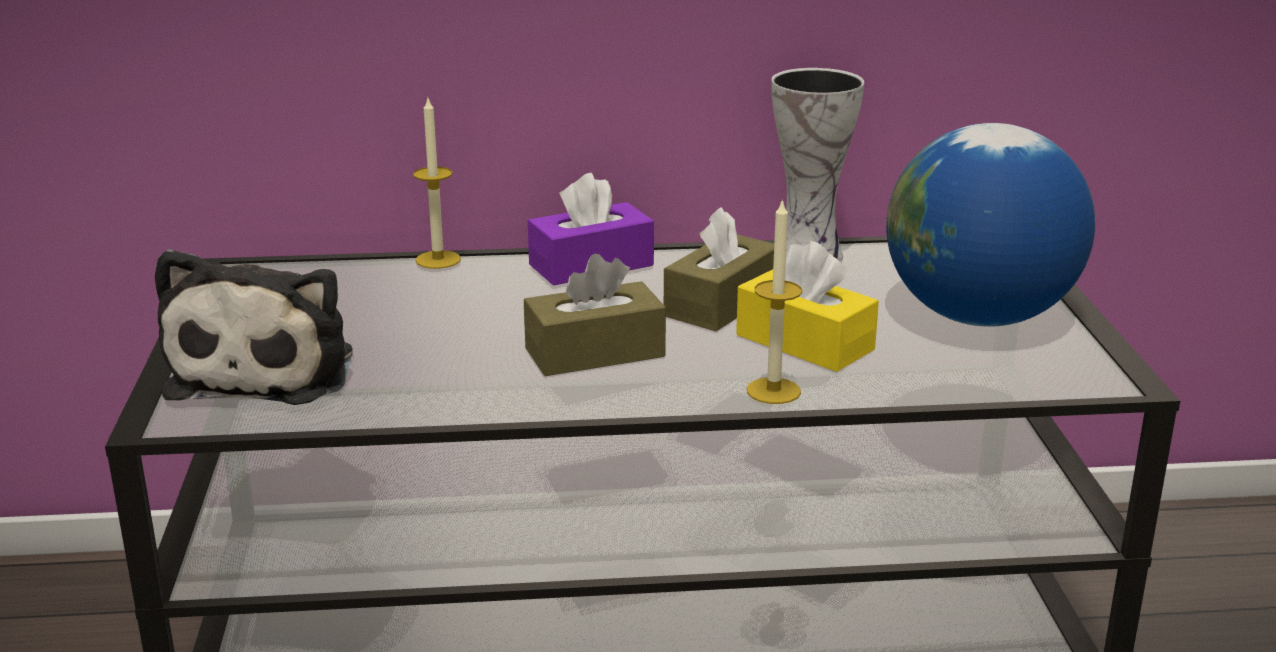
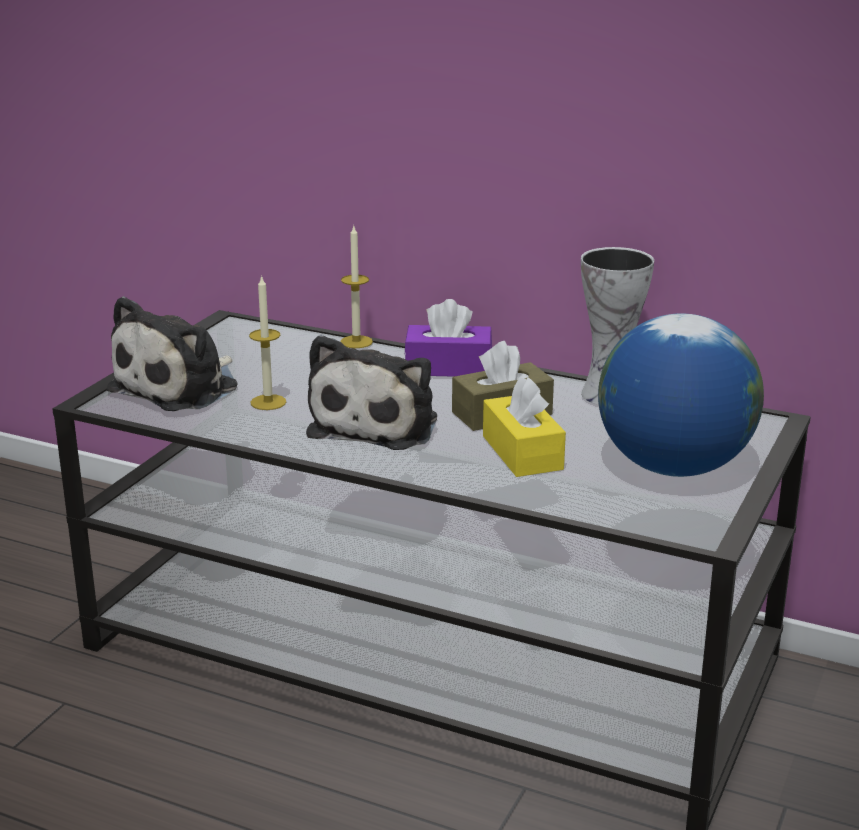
camera: 30 degrees right, 0 degrees up
(595, 352) = (378, 424): brown tissue box -> plush toy
(773, 391) = (455, 477): candle -> candle (268, 402)

